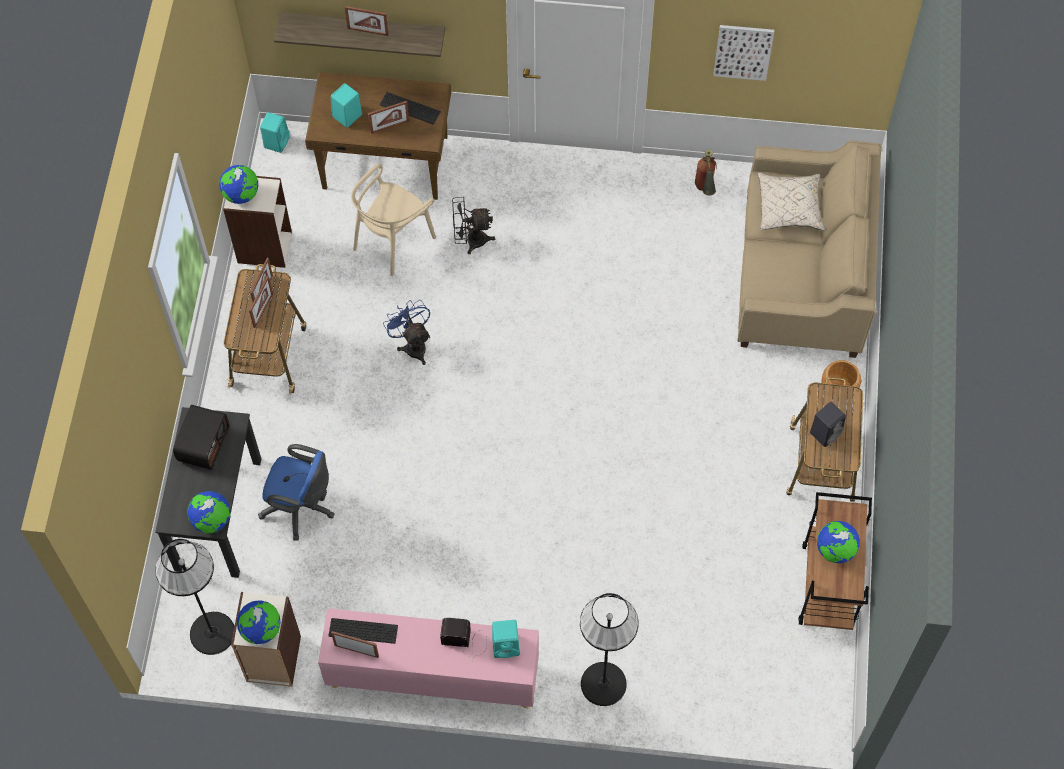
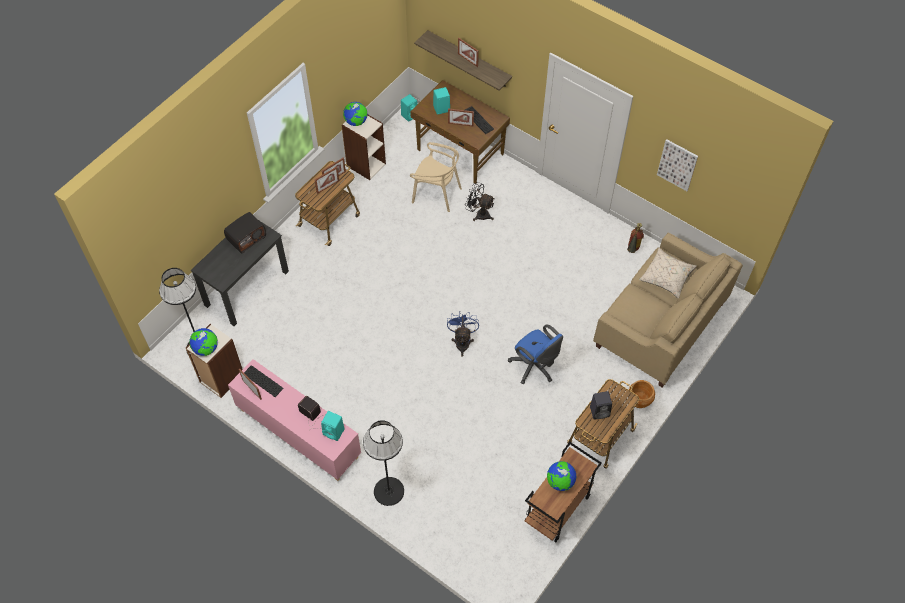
camera: 30 degrees right, 5 degrees down
(212, 520) = (223, 279): globe -> none
(301, 507) = (291, 307): blue office chair -> blue office chair (535, 367)
(393, 241) = (436, 194): beige chair -> beige chair turned 135 degrees counterclockwise
(413, 345) = (409, 253): blue fan -> blue fan (462, 341)

